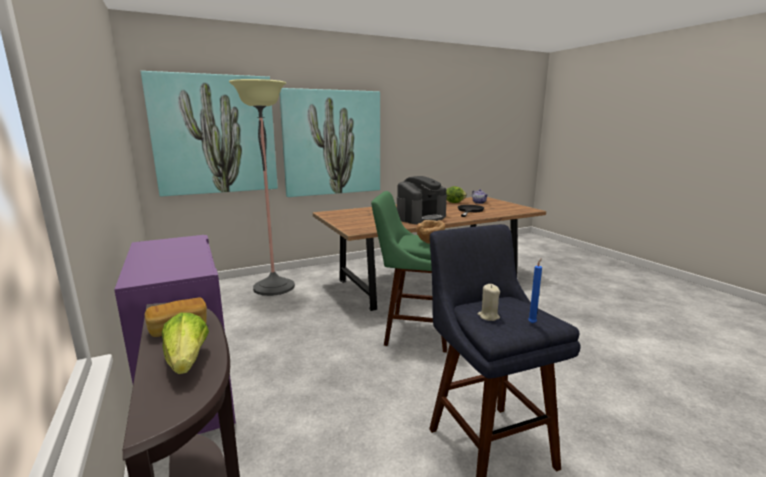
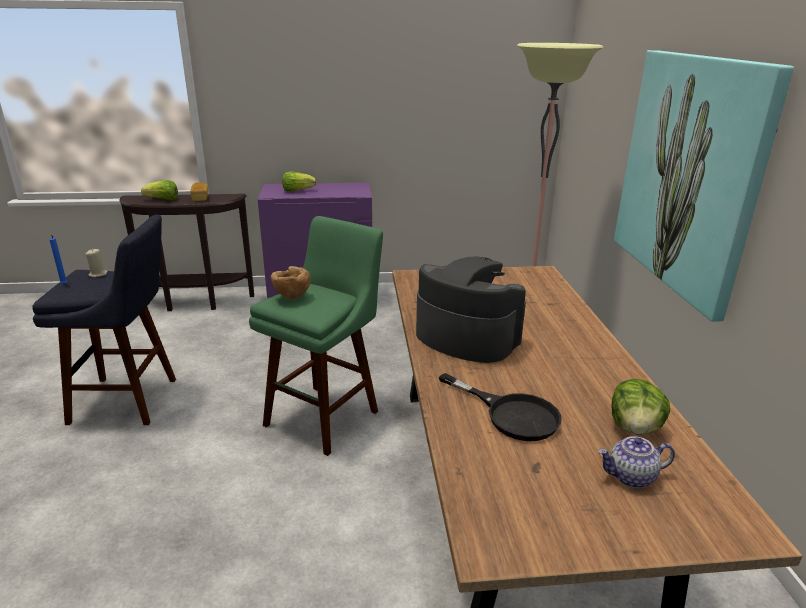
camera: 110 degrees right, 10 degrees up
(173, 263) = (297, 191): none -> lettuce
(215, 135) = (599, 117): picture -> none
(421, 218) = (466, 337): coffee machine -> coffee machine turned 150 degrees clockwise

